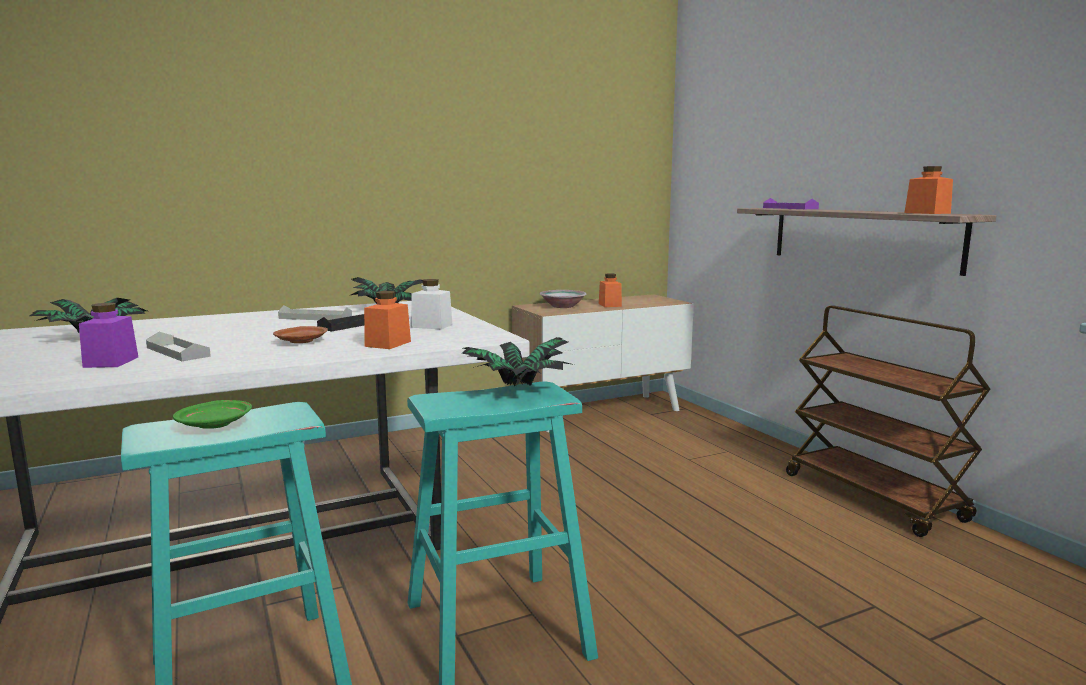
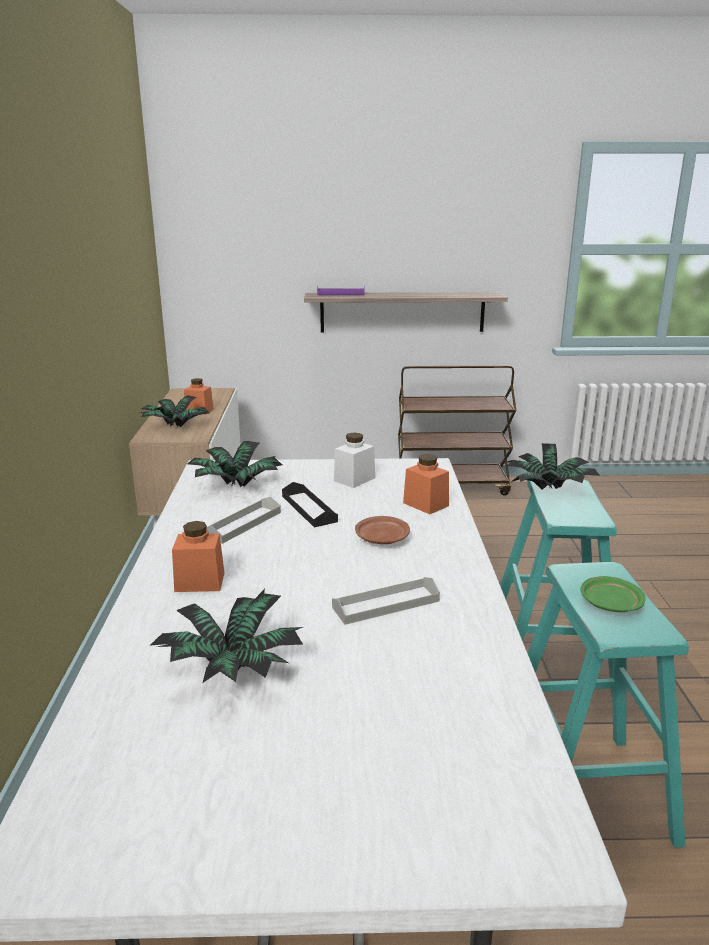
camera: 65 degrees left, 10 degrees up
(111, 362) = (416, 644): purple jar -> none
(562, 306) = (175, 426): bowl -> potted plant
(927, 213) = (469, 294): orange jar -> orange jar (200, 582)

